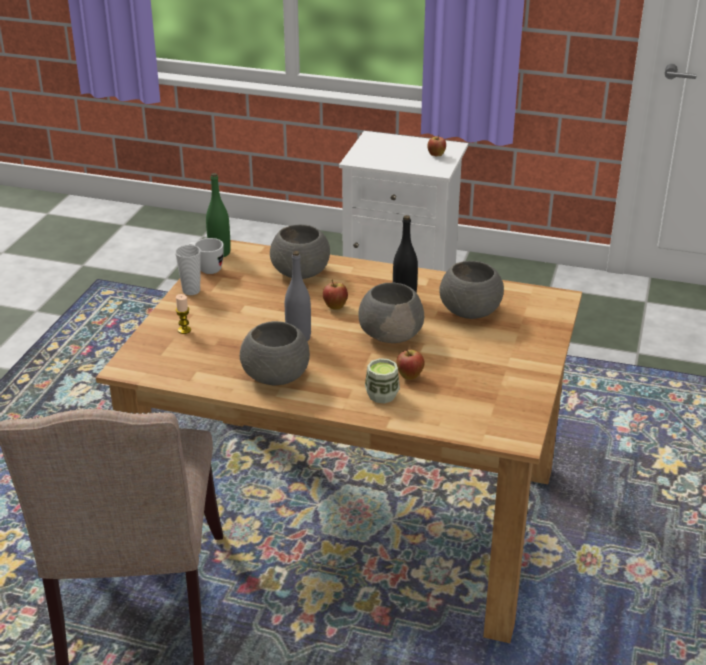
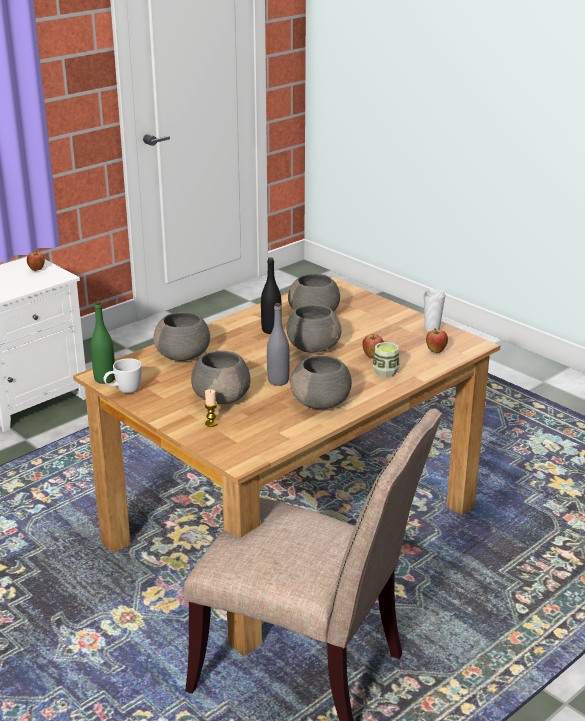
camera: 60 degrees left, 5 degrees down
(191, 291) = (151, 406): cup -> cup (432, 329)
(238, 319) = (222, 397): none -> grey bowl
(335, 307) = (251, 356): apple -> apple (436, 351)

